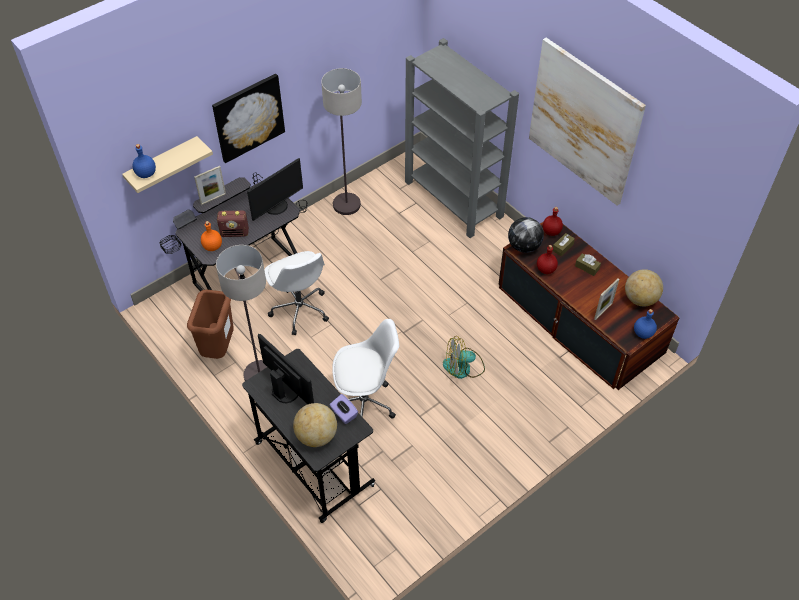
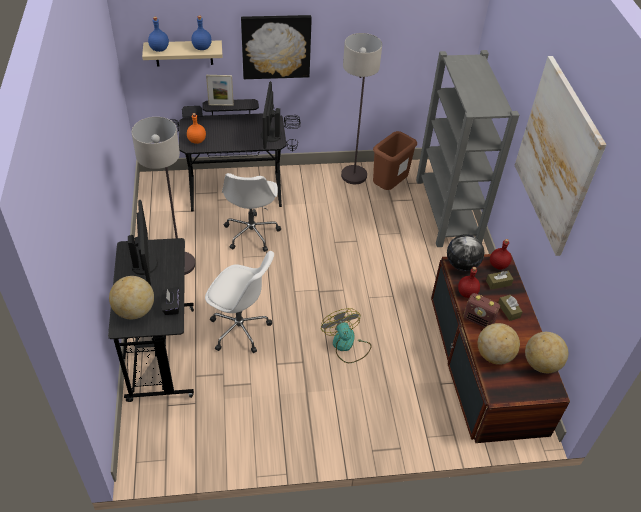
camera: 30 degrees right, 5 degrees down
(218, 348) = (168, 229): brown trash can -> brown trash can (389, 186)
(235, 233) = (222, 139): radio -> radio (478, 320)
(276, 206) = (270, 135): monitor -> monitor turned 105 degrees clockwise
(344, 414) = (171, 306): purple tissue box -> black tissue box
(463, 367) = (346, 345): fan -> fan turned 45 degrees clockwise
(603, 311) = (494, 355): picture frame -> globe
(643, 333) = (519, 395): blue bottle -> blue bottle (202, 47)

